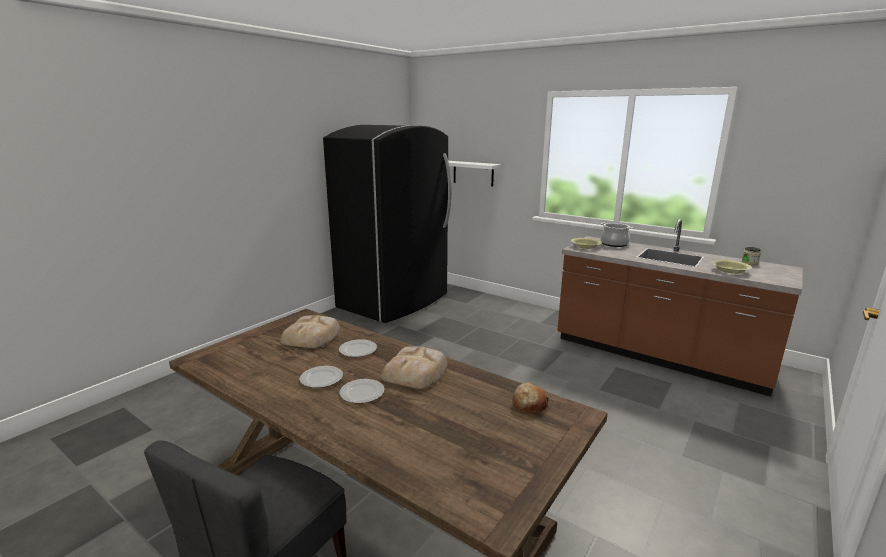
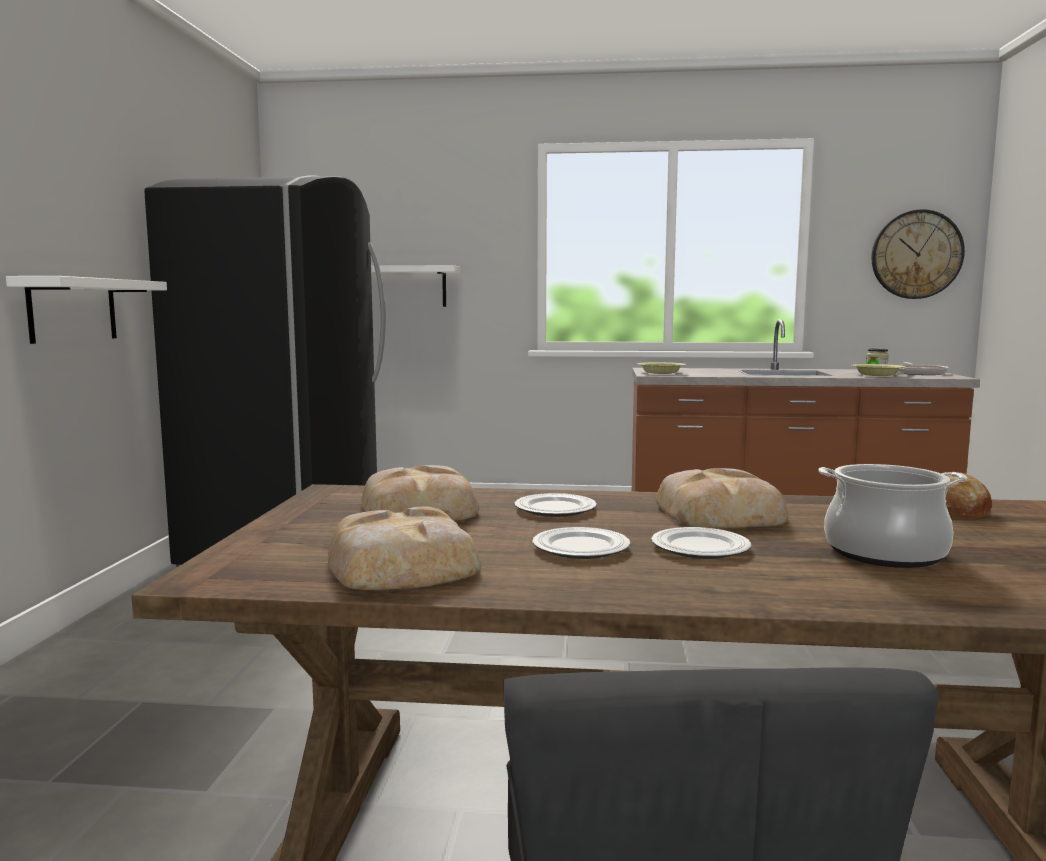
camera: 30 degrees left, 10 degrees down
(251, 370) = (401, 566): none -> bread
(281, 200) = (73, 310): none -> white shelf
(614, 244) = (688, 369): cooking pot -> cooking pot (884, 553)
(773, 273) = (920, 373): none -> frying pan
(814, 178) = (916, 254): none -> wall clock

